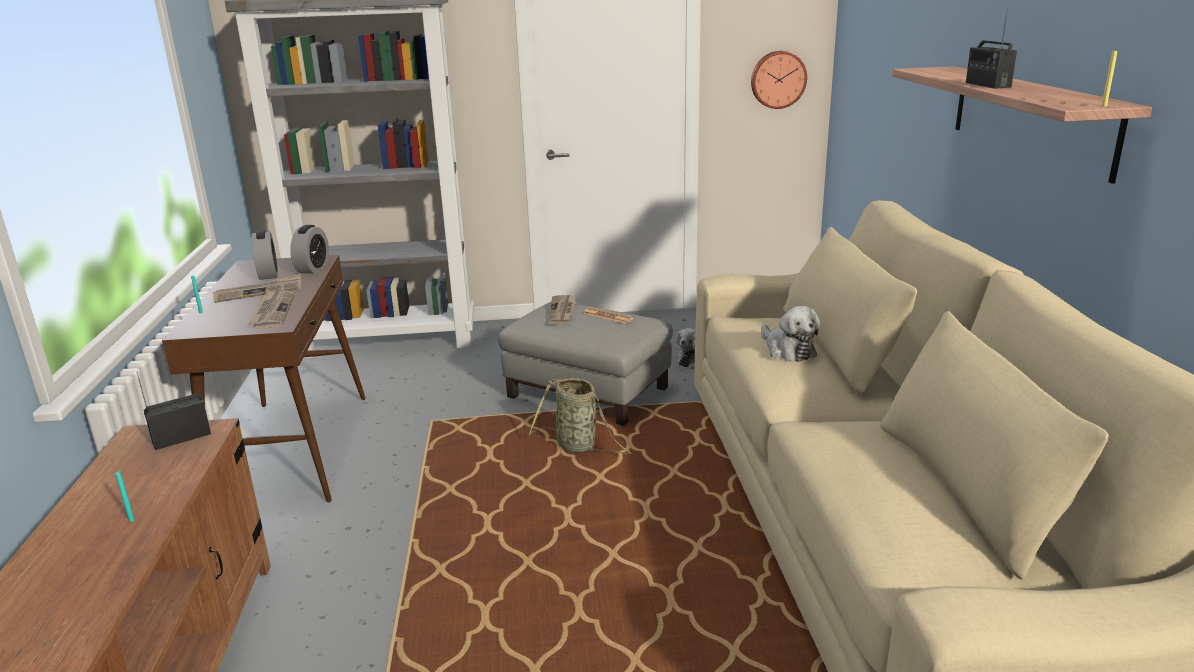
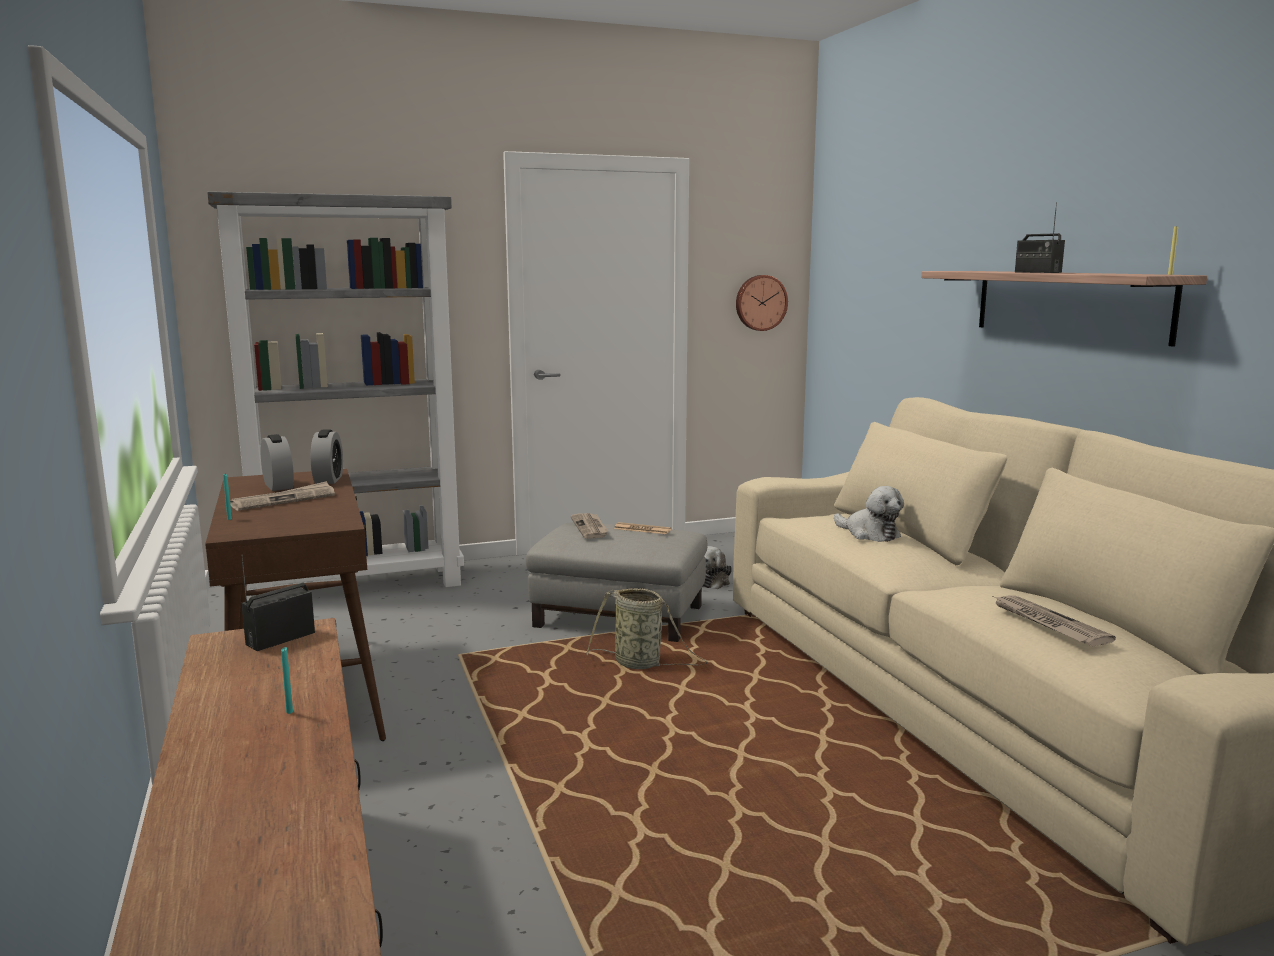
camera: 15 degrees left, 10 degrees down
(272, 311) = (320, 514): newspaper -> newspaper (1047, 623)

